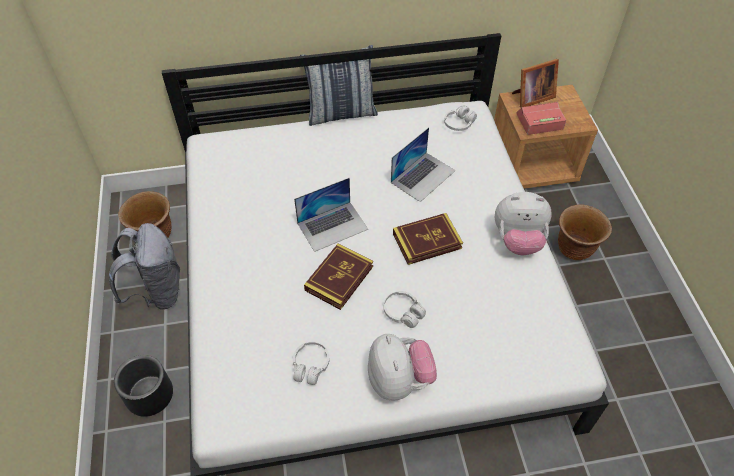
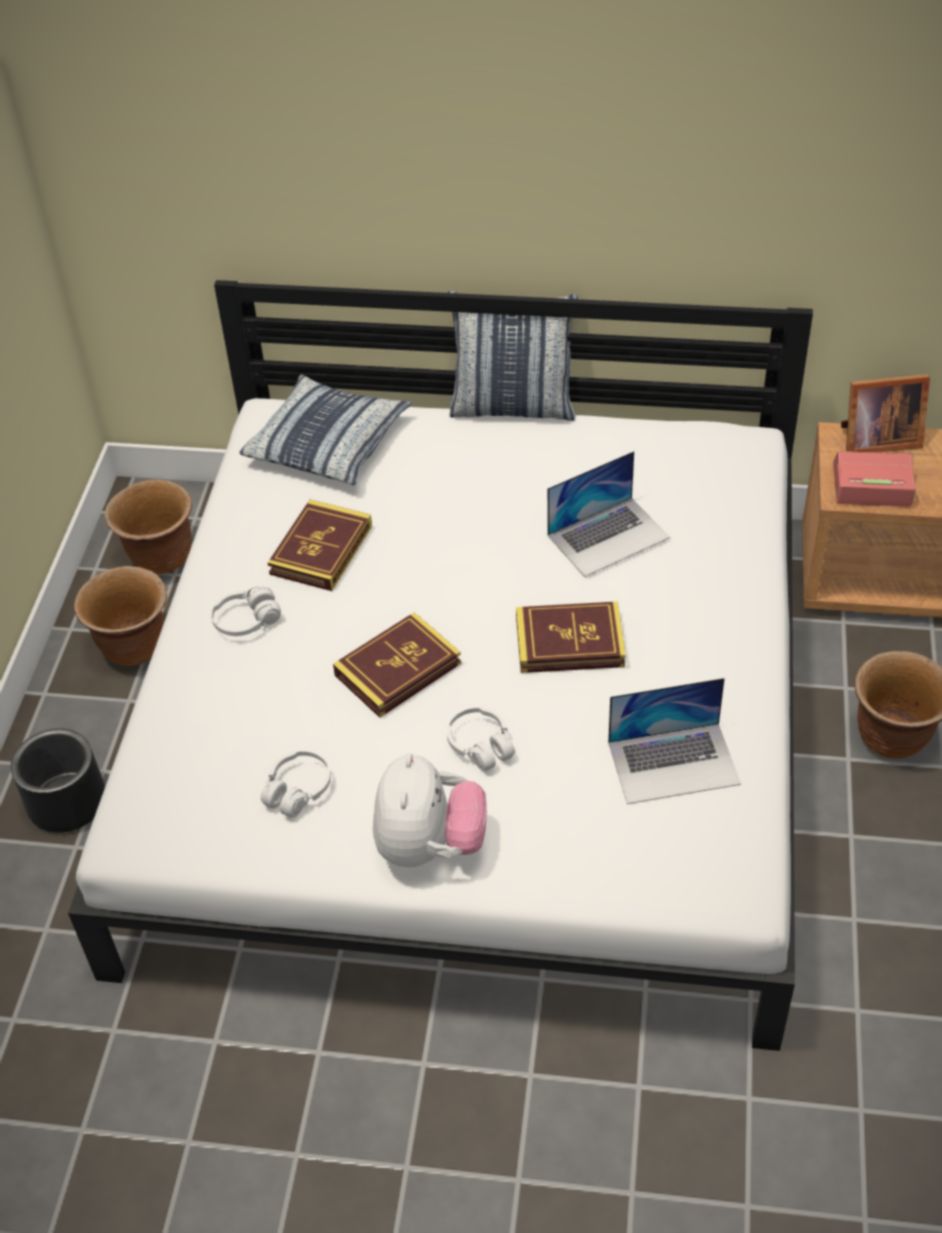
camera: 20 degrees right, 5 degrees down
(157, 291) = (134, 647): grey backpack -> brown planter
(247, 153) = (328, 443): none -> pillow
(267, 217) = (321, 550): none -> book
(332, 226) = (421, 585): laptop -> laptop (674, 762)
(459, 124) = (713, 461): white headphones -> white headphones (246, 621)
(518, 240) = (731, 675): plush toy -> none

